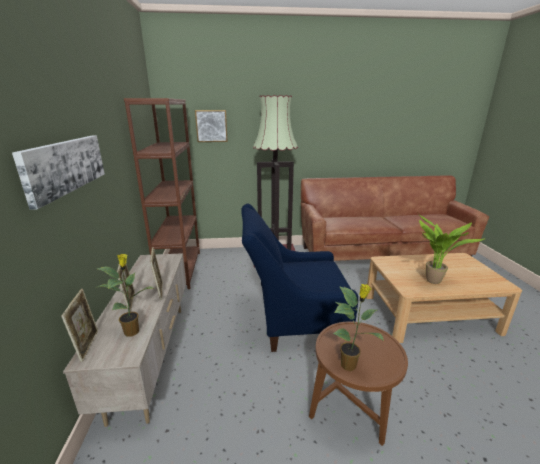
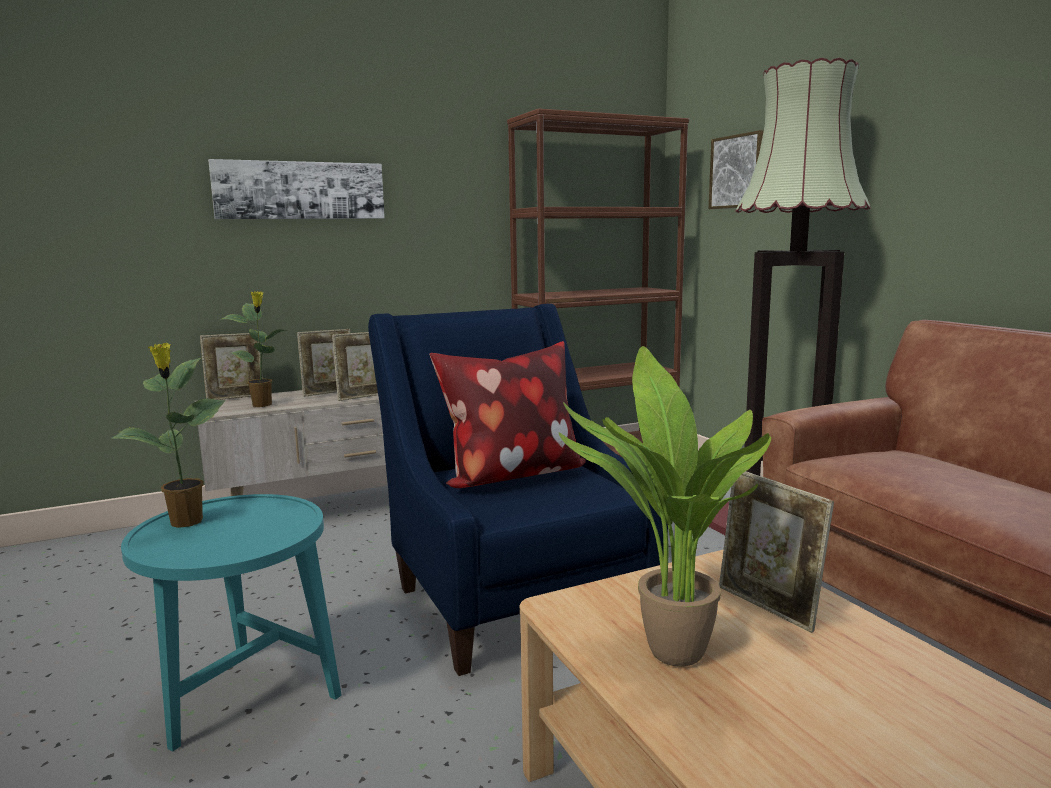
camera: 70 degrees right, 10 degrees down
(301, 277) = (510, 476): none -> pillow
(350, 415) = (246, 701): brown side table -> turquoise side table
(408, 264) = (768, 607): none -> picture frame

